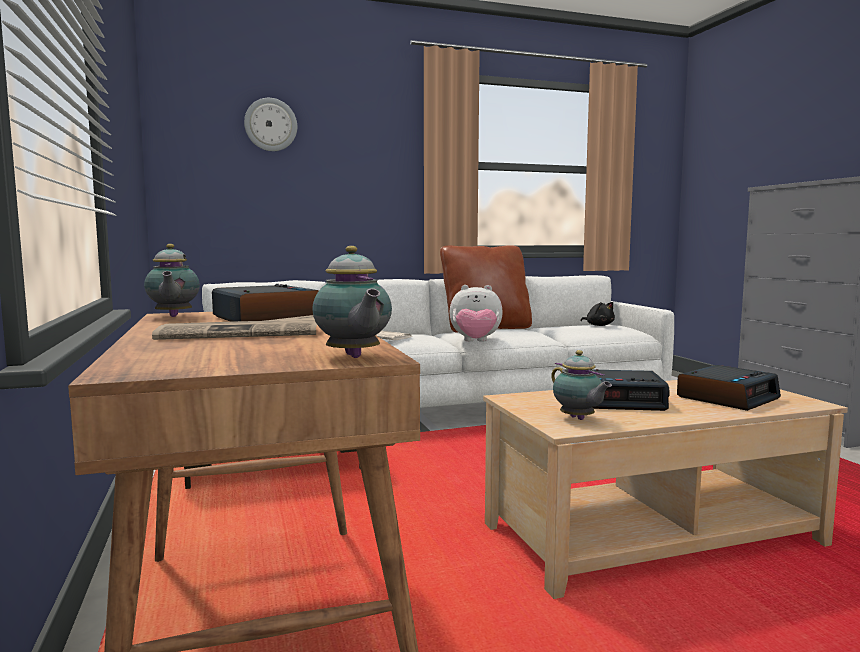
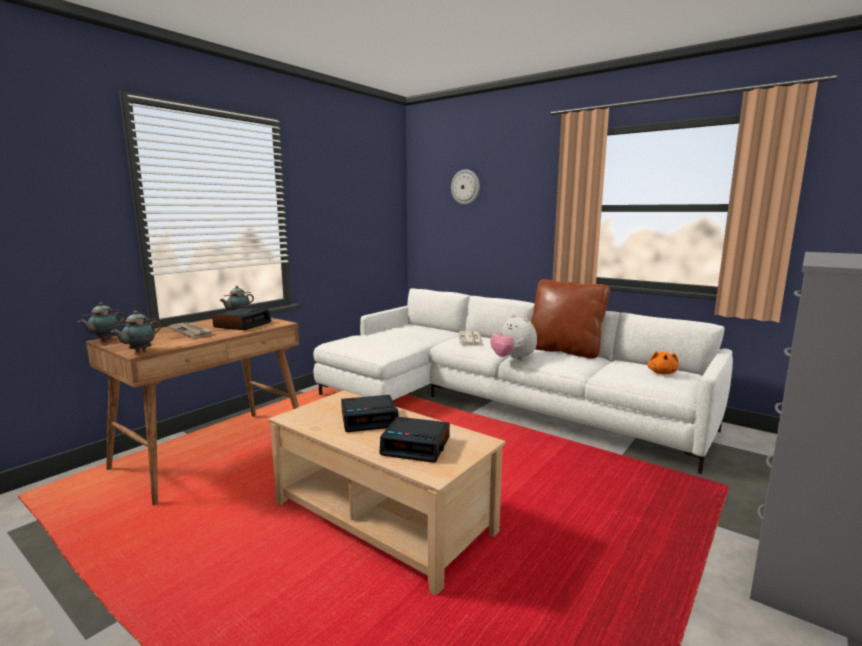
camera: 55 degrees right, 5 degrees up
(578, 419) = (310, 417): teapot -> teapot (104, 339)
(598, 325) = (662, 373): black plush toy -> orange plush toy
(621, 400) = (369, 419): alarm clock -> alarm clock turned 75 degrees counterclockwise

